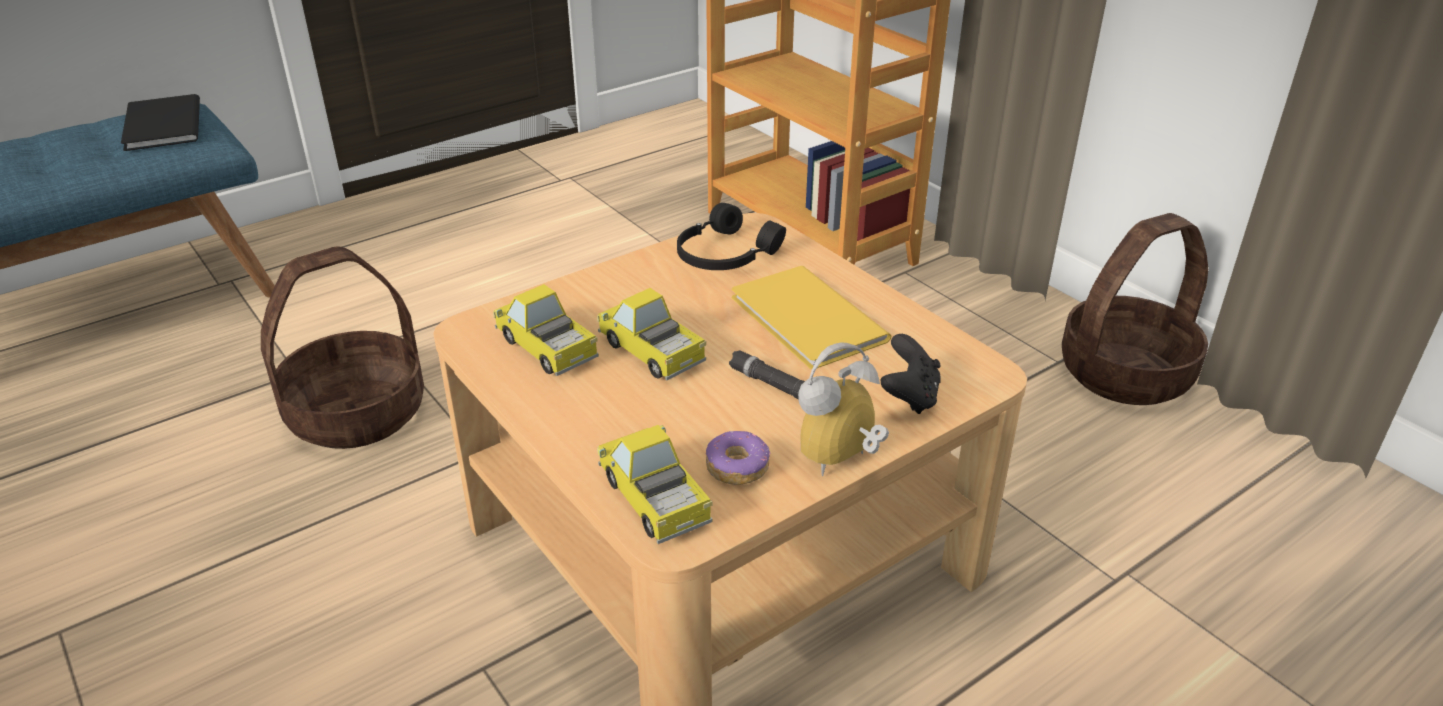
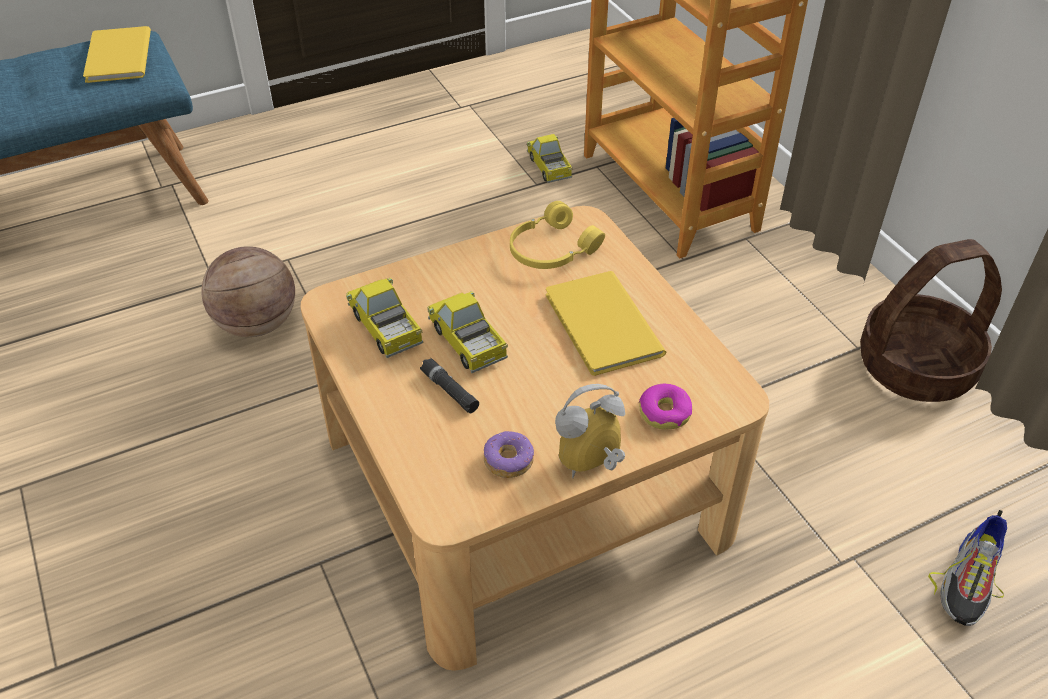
camera: 10 degrees right, 10 degrees up
(160, 126) = (116, 58): black book -> yellow book
(357, 412) = (256, 324): basket -> basketball
(654, 499) = (437, 481): toy truck -> toy truck (549, 167)
(724, 255) = (551, 250): black headphones -> yellow headphones
(771, 384) = (555, 385): black flashlight -> black flashlight (449, 390)
(909, 396) = (664, 412): black game controller -> donut
(1264, 578) = (970, 580): none -> shoe

